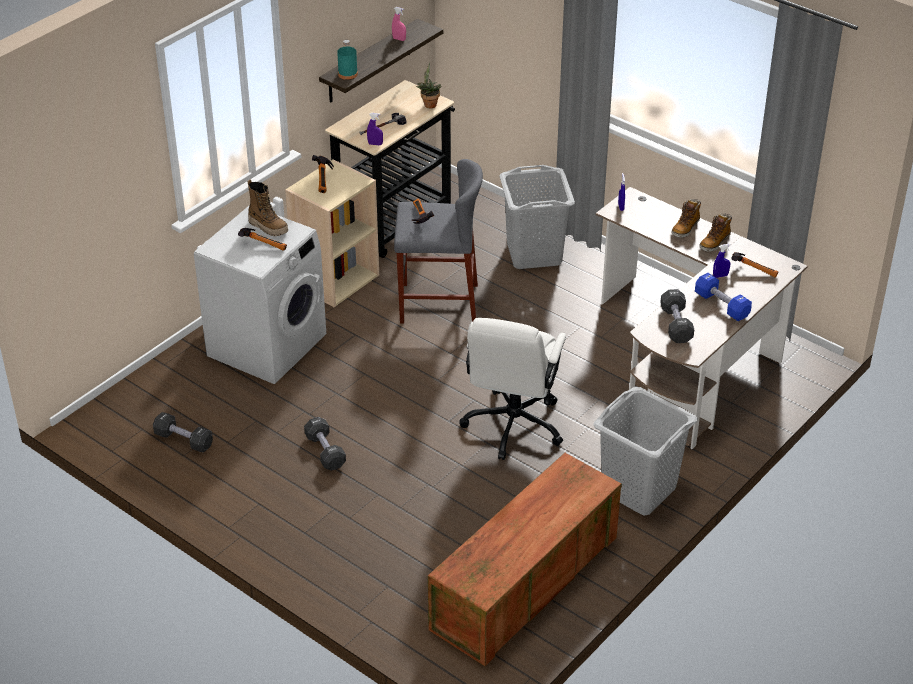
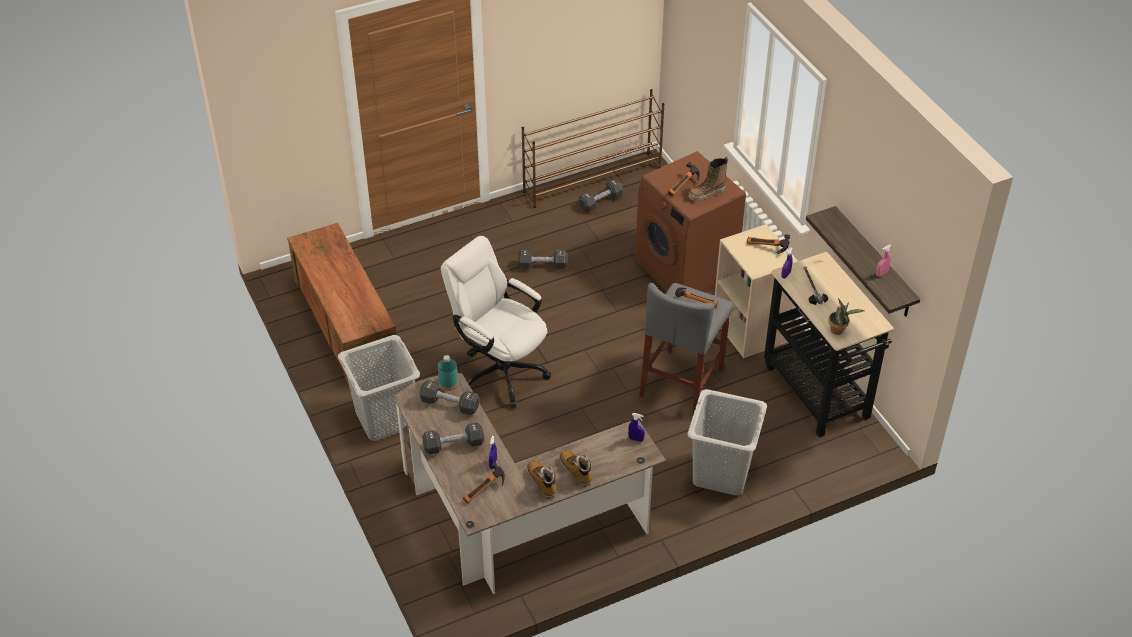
camera: 115 degrees right, 5 degrees up
(142, 459) = (593, 180): none -> brown shoe rack
(269, 345) = (684, 269): white washing machine -> brown washing machine
(348, 74) = (830, 223): turquoise bottle -> turquoise bottle (448, 383)
(721, 305) = (453, 445): blue dumbbell -> black dumbbell

